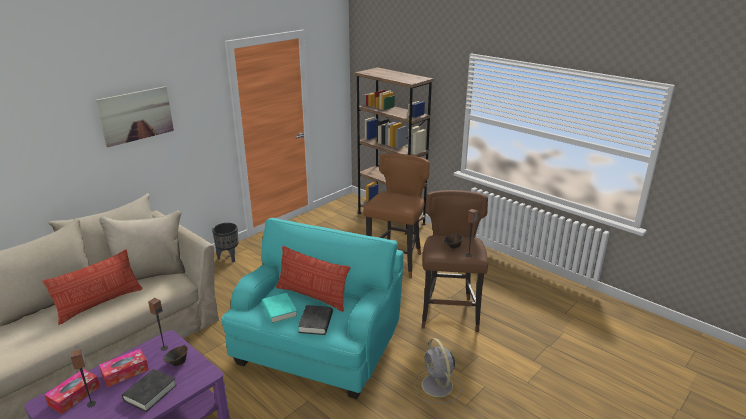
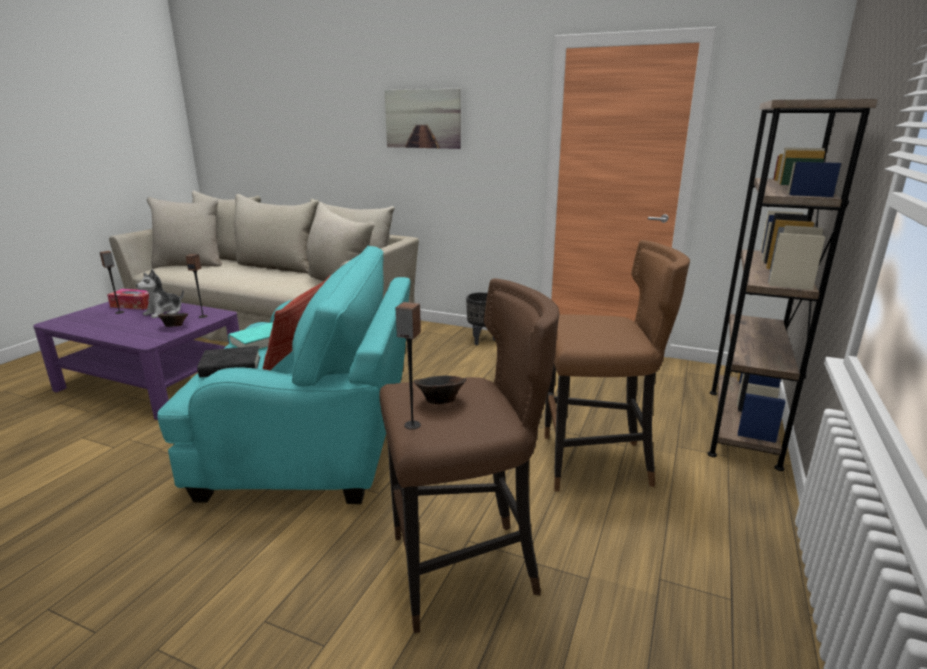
camera: 70 degrees right, 5 degrees down
(100, 303) = (277, 279): pillow -> none
(125, 372) = (164, 312): tissue box -> plush toy
(150, 393) = (126, 327): black book -> none
(438, 386) = (217, 593): grey fan -> none

